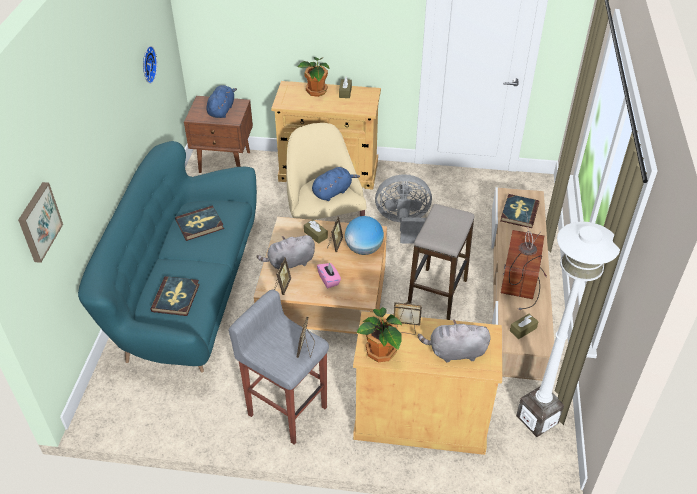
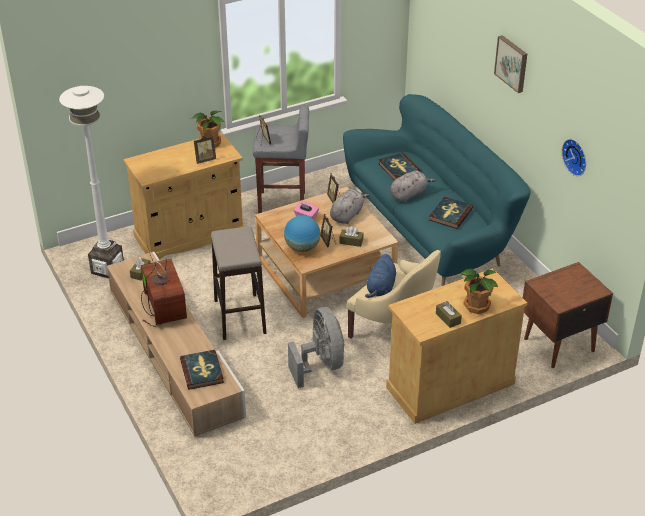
camera: 145 degrees right, 5 degrees down
(38, 222) = (436, 29): picture -> picture (512, 63)
(221, 110) = (564, 288): blue plush toy -> none
(404, 225) = (321, 365): grey fan -> grey fan turned 75 degrees counterclockwise
(455, 352) = (163, 160): grey plush toy -> grey plush toy (409, 195)

